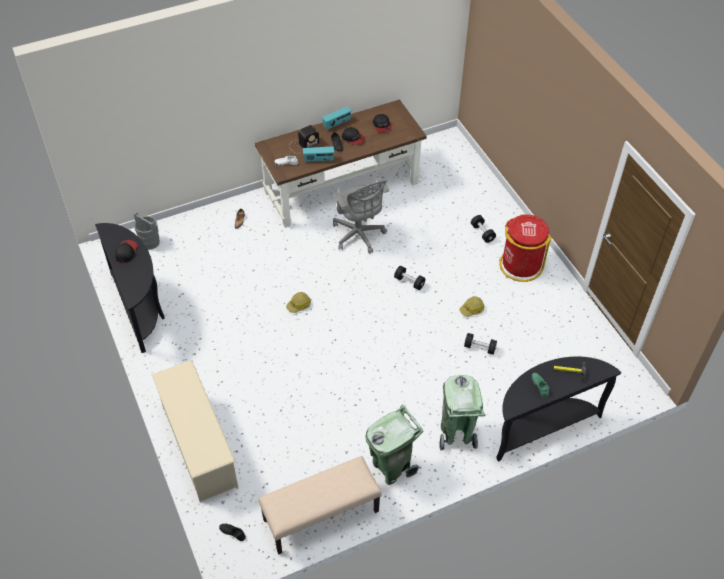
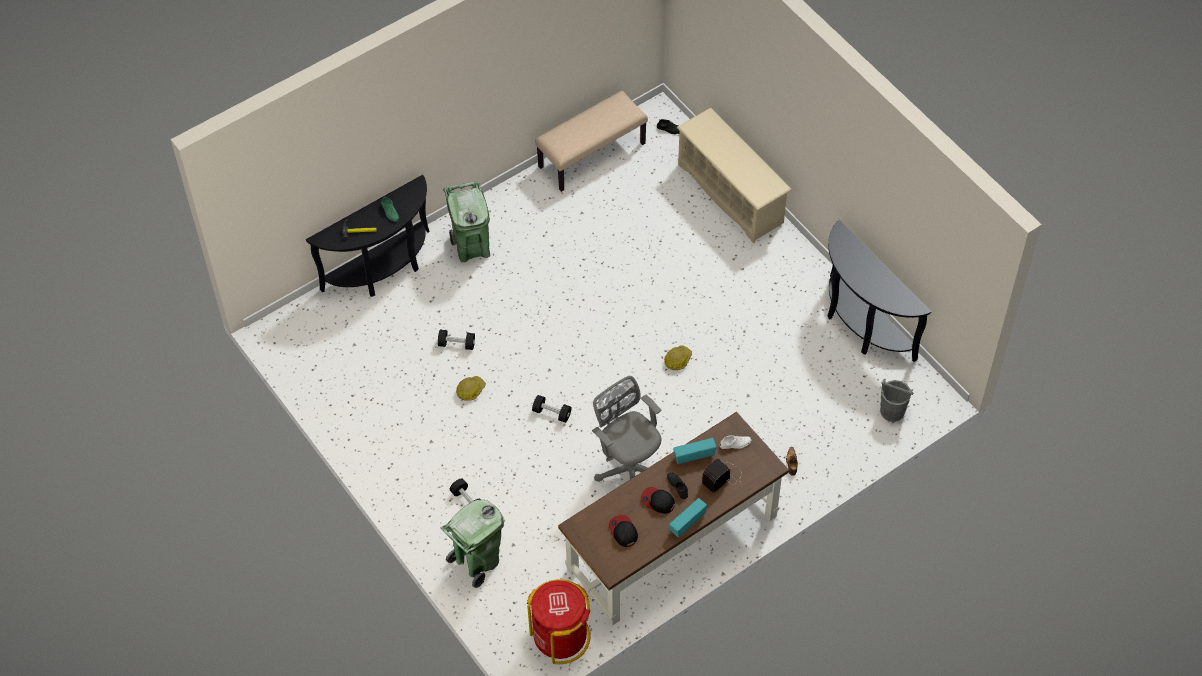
camera: 170 degrees right, 5 degrees up
(126, 252) = (876, 282): cap -> none
(391, 467) = (533, 207): green trash can -> green trash can (477, 562)
(520, 265) = (414, 461): red trash can -> red trash can (561, 636)

